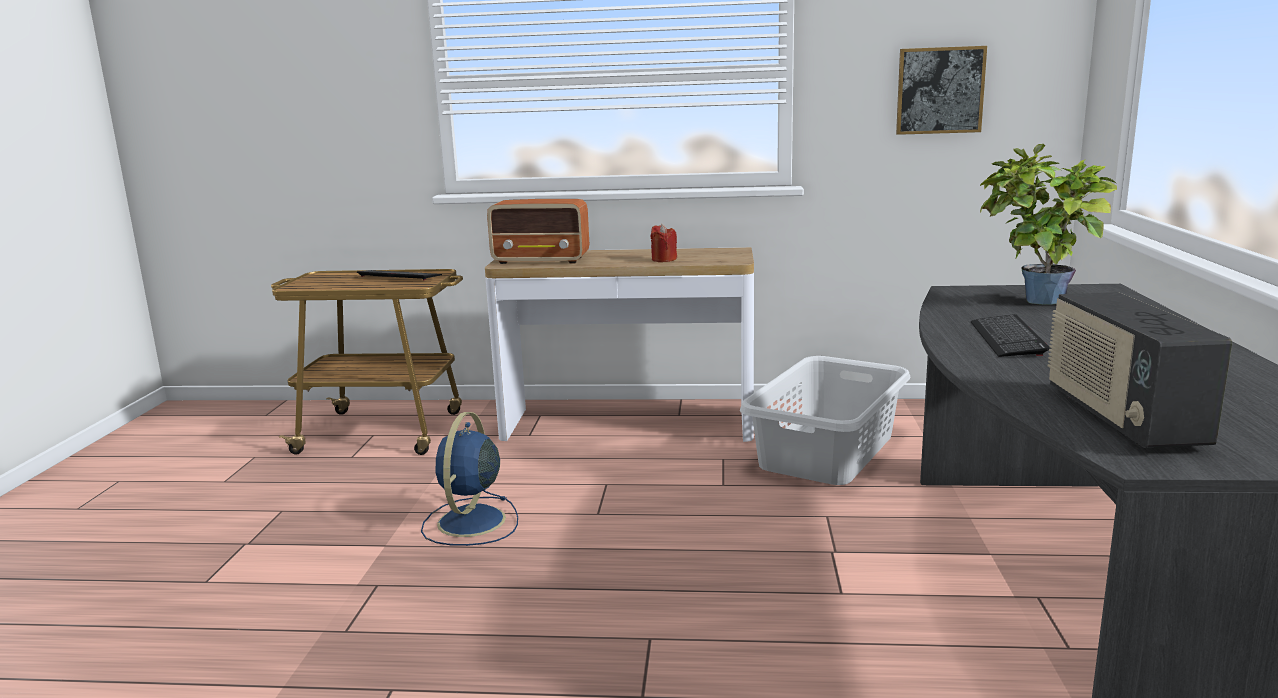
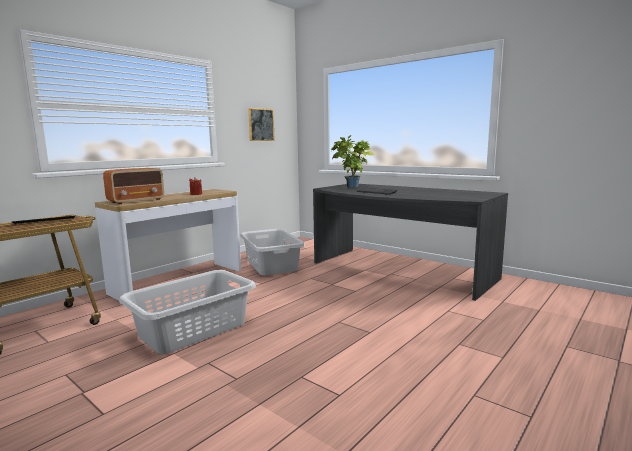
camera: 55 degrees left, 5 degrees down
(470, 523) = (194, 330): blue fan -> grey laundry basket
(1120, 417) = (447, 196): radio -> none

